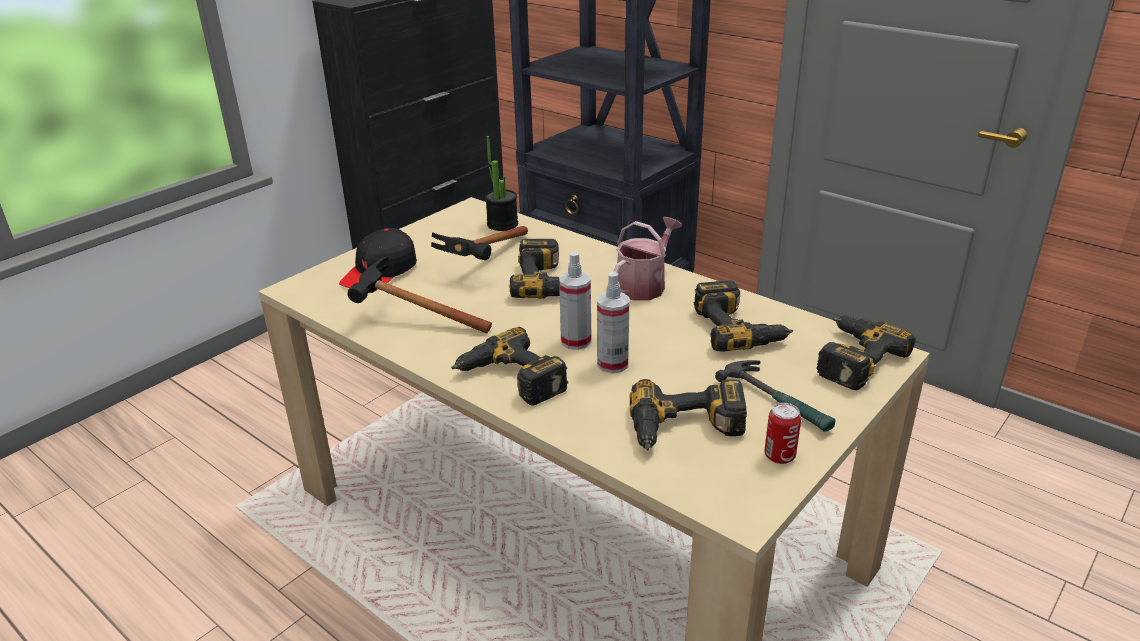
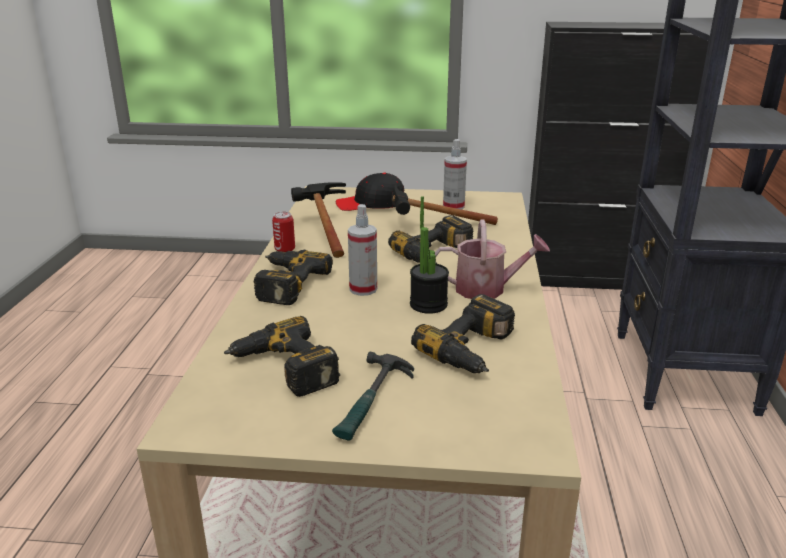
camera: 55 degrees right, 5 degrees down
(502, 224) = (497, 213): potted plant -> potted plant (428, 304)
(612, 364) = (347, 312): spray bottle -> spray bottle (453, 207)
(779, 456) = (283, 424): can -> can (285, 250)
(850, 358) = (499, 424): power drill -> none

